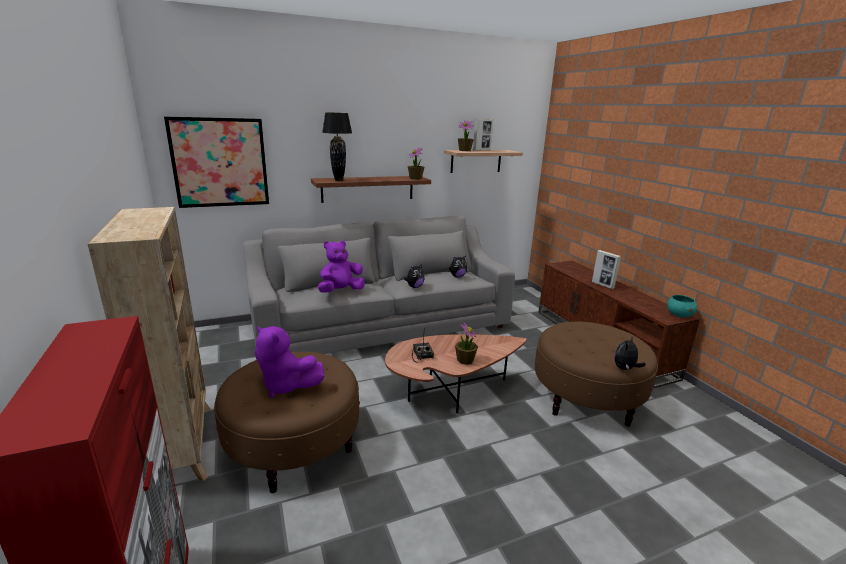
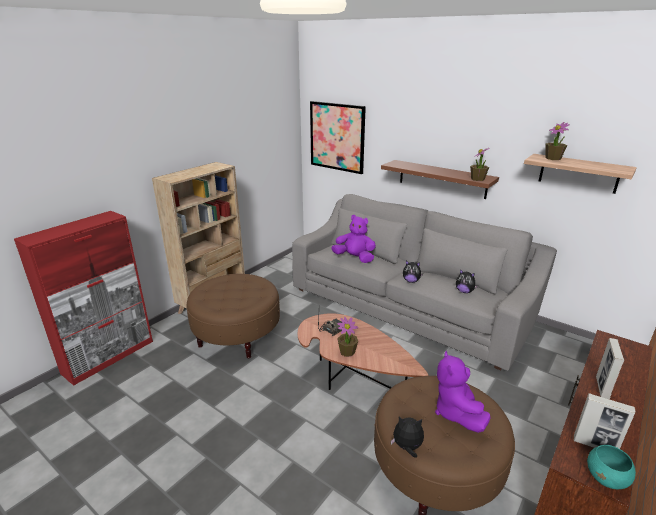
camera: 60 degrees right, 5 degrees up
(286, 386) = (228, 293): purple plush toy -> purple plush toy (456, 412)
(338, 180) = (405, 166): black table lamp -> none
(481, 150) = (582, 161): picture frame -> picture frame (594, 445)

